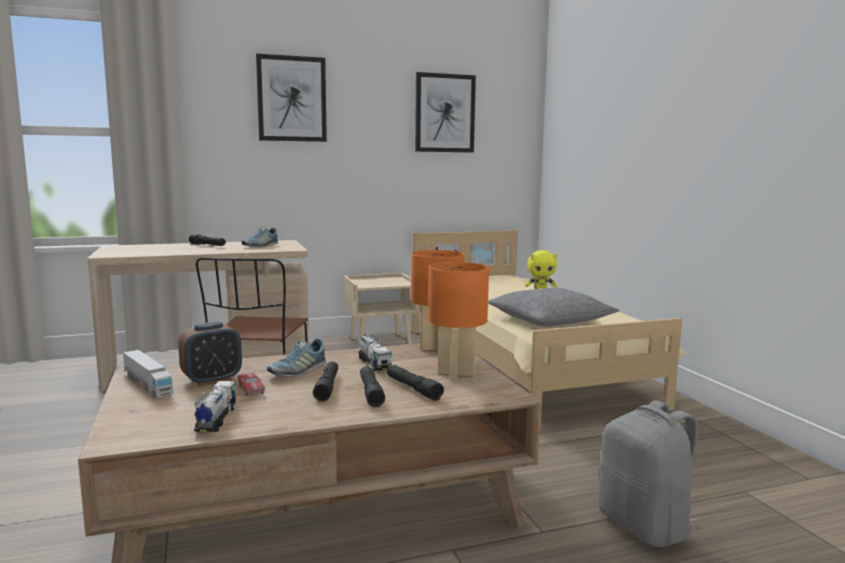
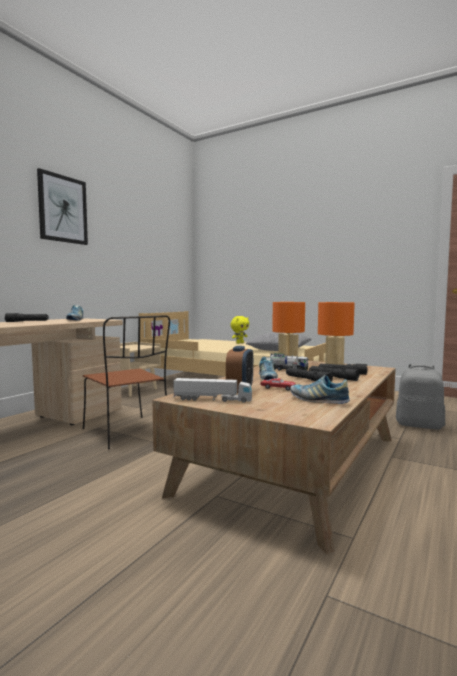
camera: 40 degrees left, 5 degrees down
(216, 419) = (318, 400): toy truck -> shoe
(444, 113) = (150, 234): picture -> none

